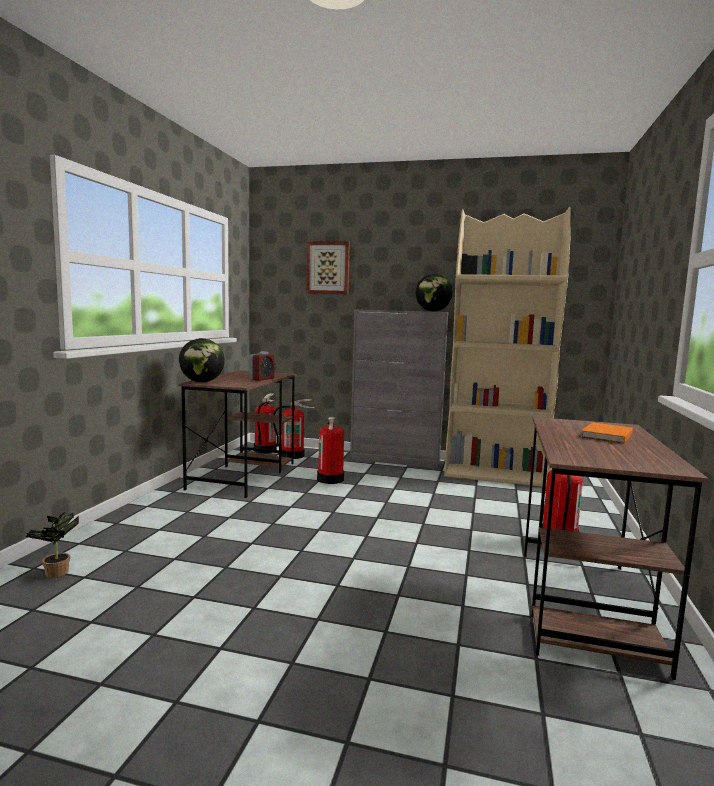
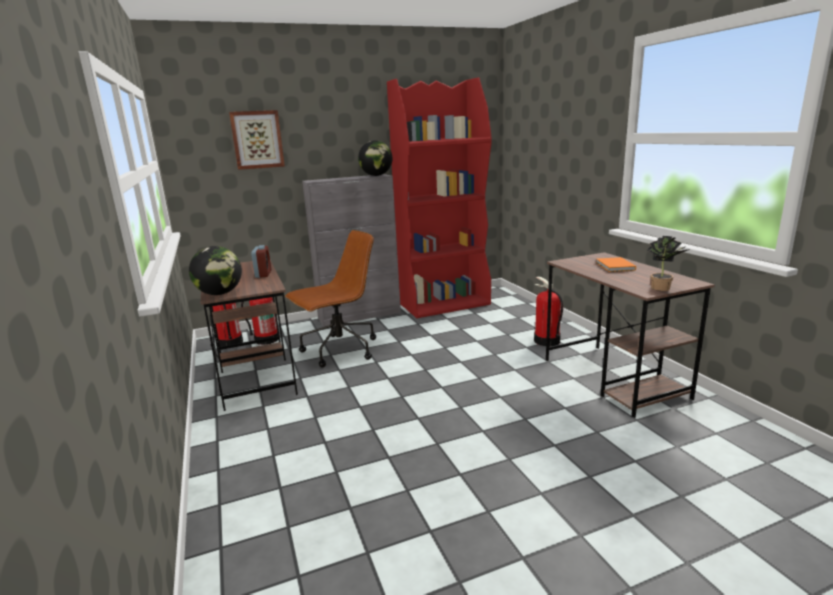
camera: 35 degrees left, 10 degrees up
(55, 574) = (255, 540): potted plant -> potted plant (663, 288)
(331, 479) = (339, 350): fire extinguisher -> brown office chair
(496, 473) = (445, 304): beige bookcase -> red bookcase

